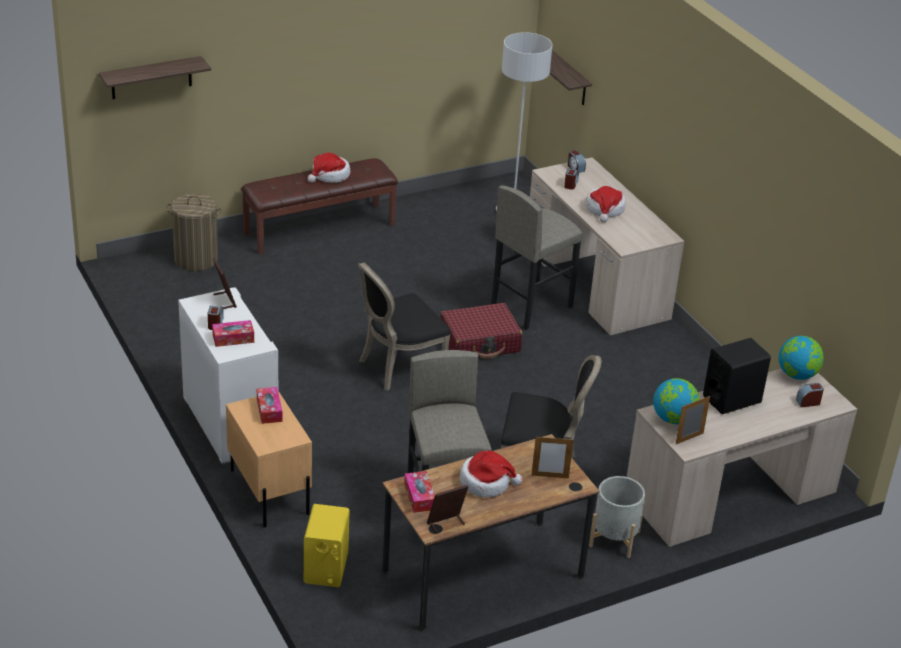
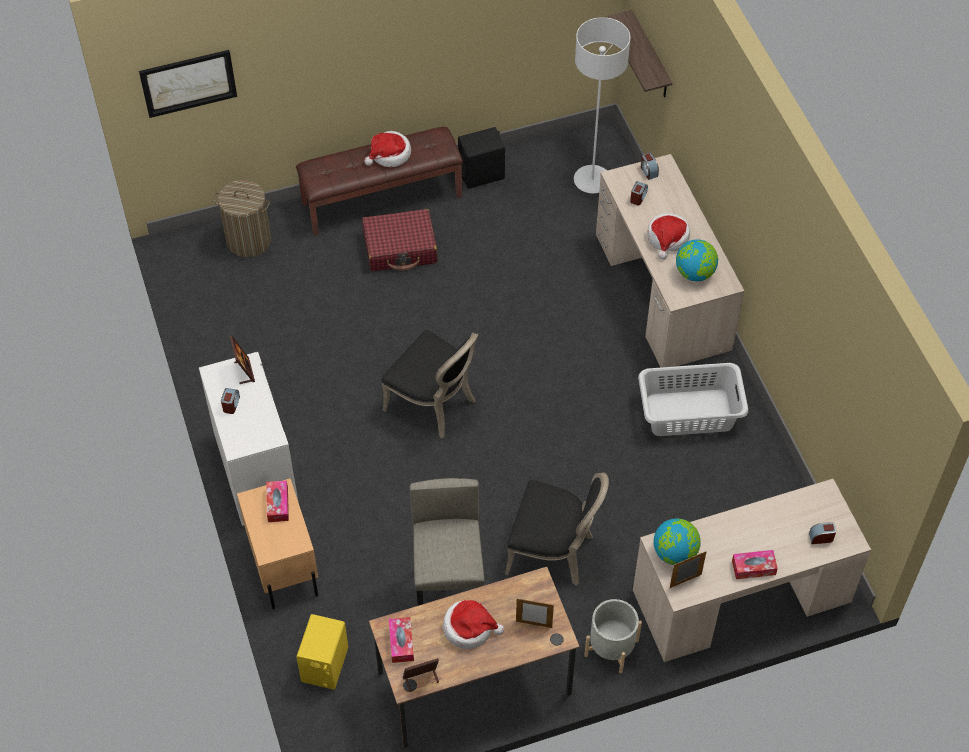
camera: 10 degrees right, 20 degrees up
(151, 78) = (188, 82): shelf -> picture
(233, 338) = (246, 426): tissue box -> tissue box (753, 567)
(398, 367) = (434, 404): black chair -> black chair turned 120 degrees counterclockwise
(480, 342) = (524, 373): red suitcase -> red suitcase (400, 248)
(530, 306) = (585, 324): grey stool -> none
(644, 364) = (690, 413): none -> grey laundry basket
(732, 399) = (742, 528): black speaker -> black speaker (481, 174)
(797, 375) = (819, 498): globe -> globe (695, 273)

